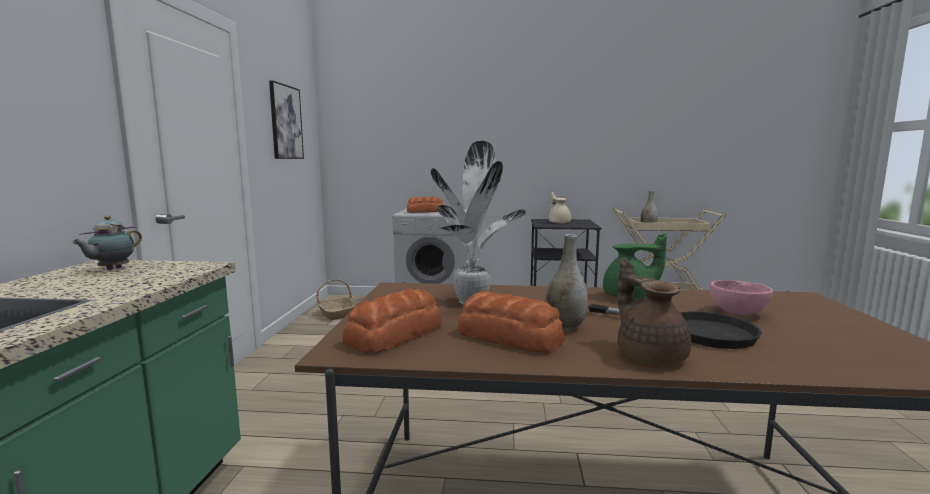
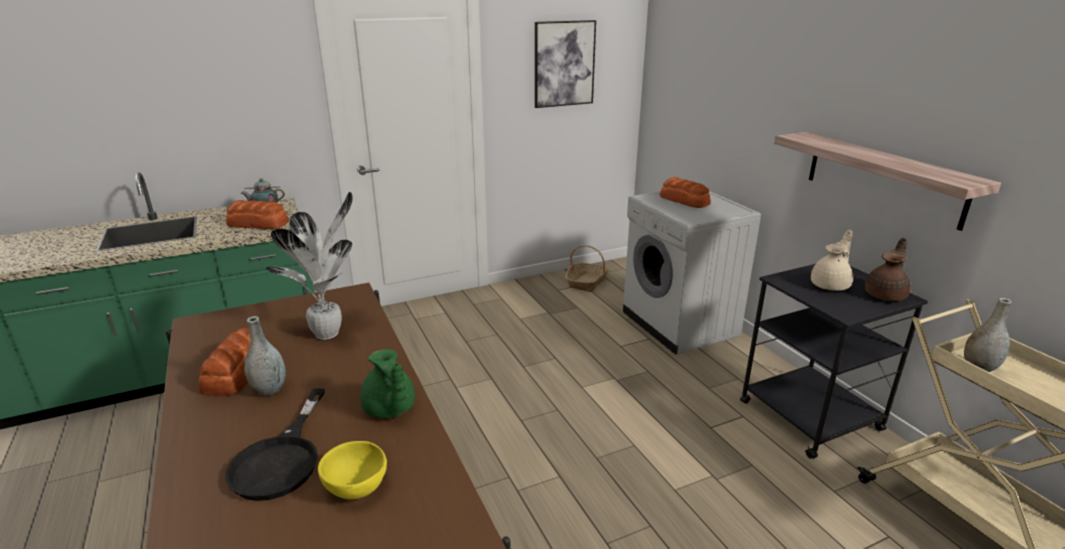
camera: 60 degrees right, 15 degrees up
(396, 334) = (232, 329): bread -> bread (259, 224)
(547, 165) = (883, 178): none -> shelf
(649, 355) = (207, 440): brown teapot -> brown teapot (886, 295)
(739, 313) = (356, 489): pink bowl -> yellow bowl

